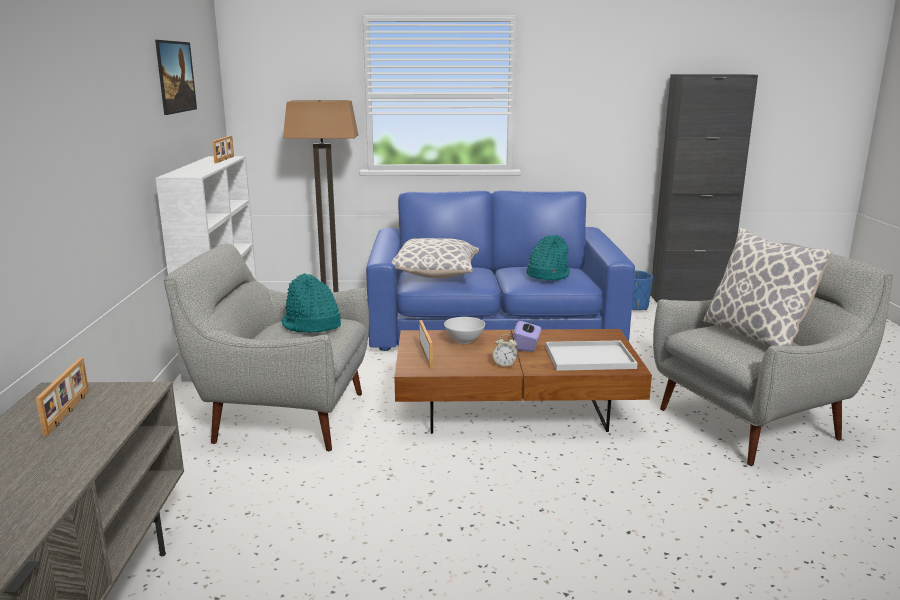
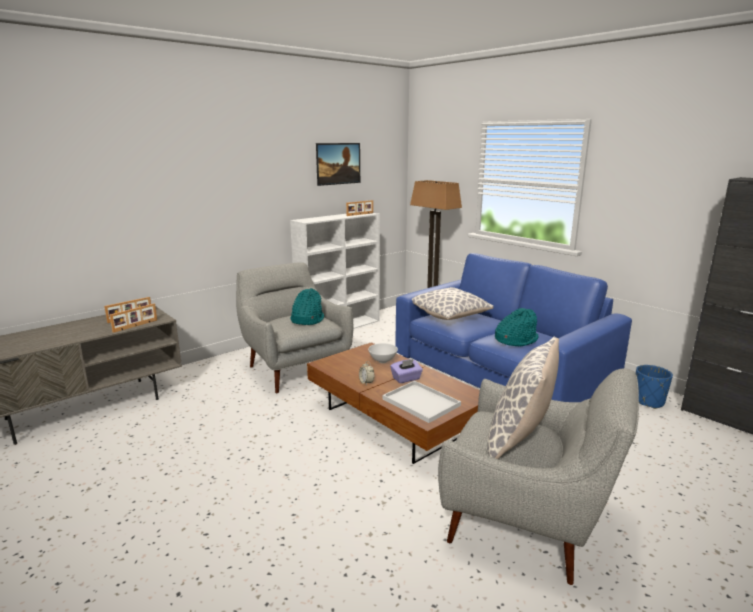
camera: 50 degrees right, 0 degrees up
(426, 355) = (347, 359): picture frame -> picture frame (136, 326)

